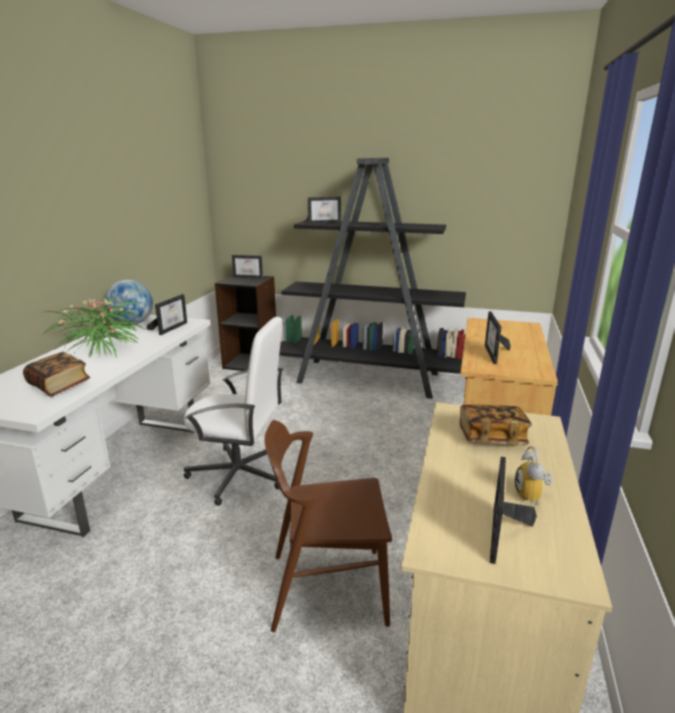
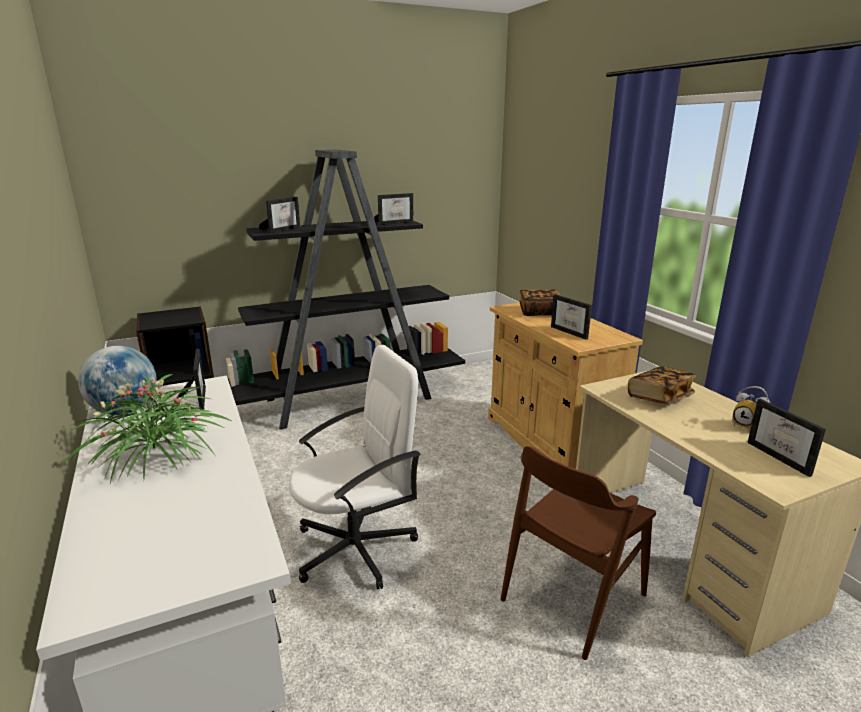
camera: 40 degrees left, 0 degrees up
(59, 385) = (206, 519): book -> book (539, 312)
(249, 277) = (169, 313): picture frame -> picture frame (395, 223)

